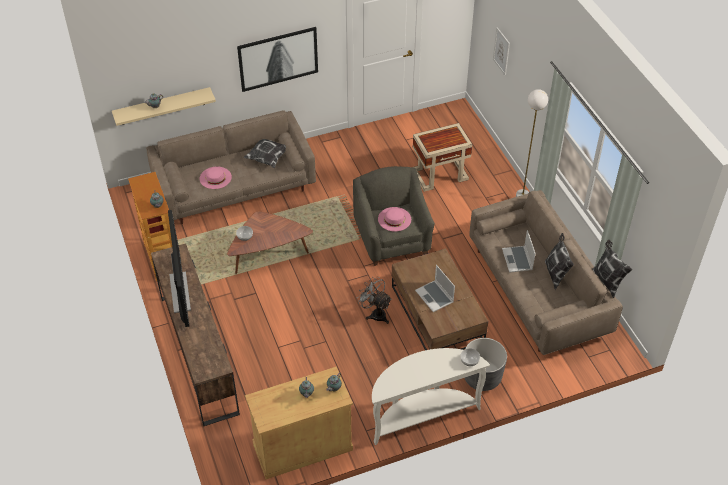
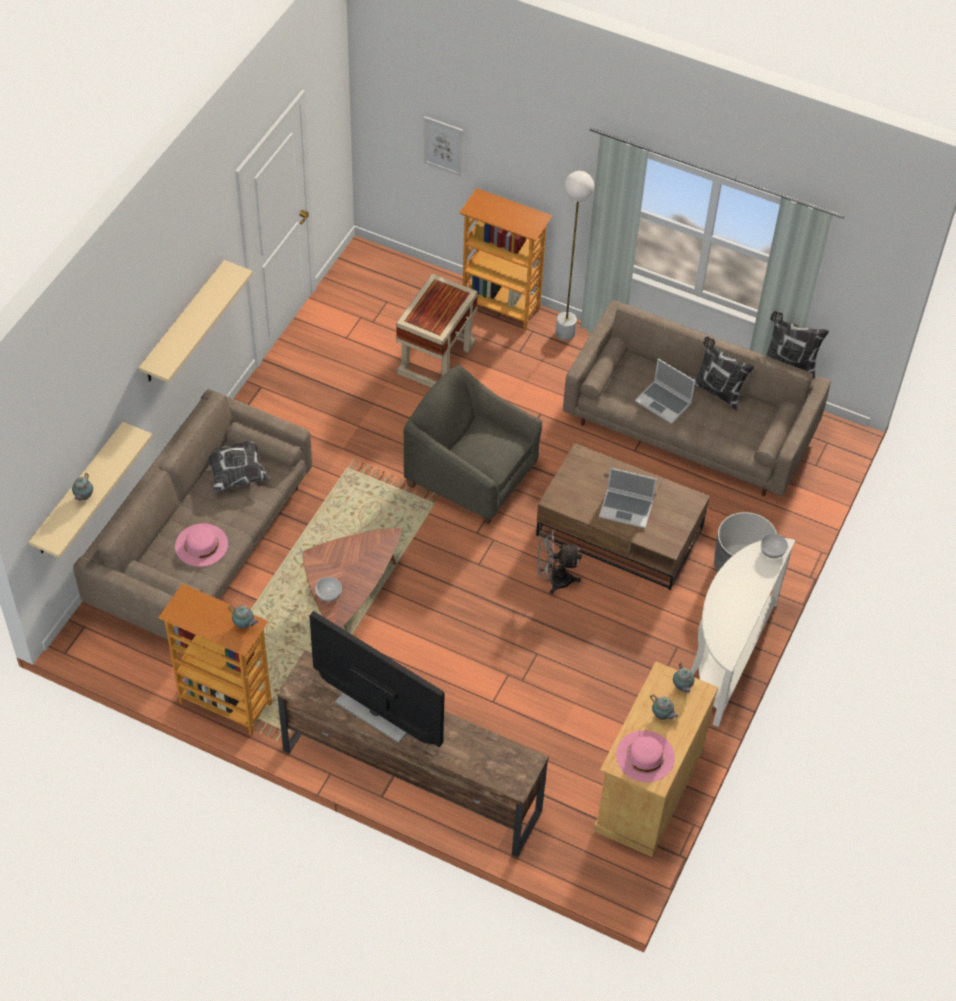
camera: 45 degrees left, 5 degrees up
(278, 58) = (183, 323): picture -> beige shelf
(394, 219) = (486, 446): pink hat -> pink hat (645, 756)
(501, 171) = (501, 306): none -> bookcase

